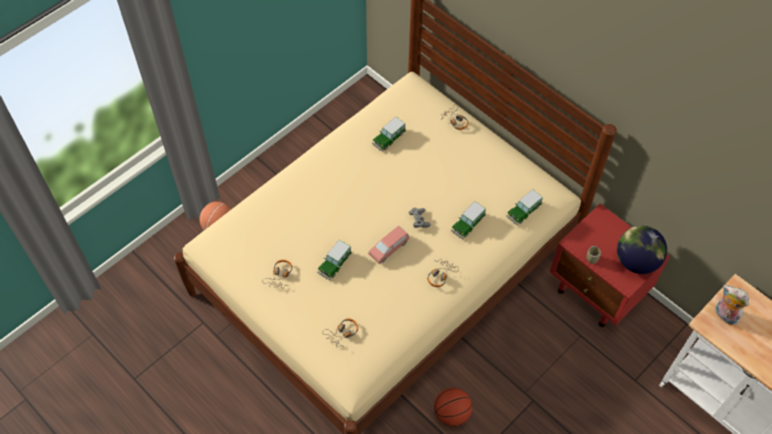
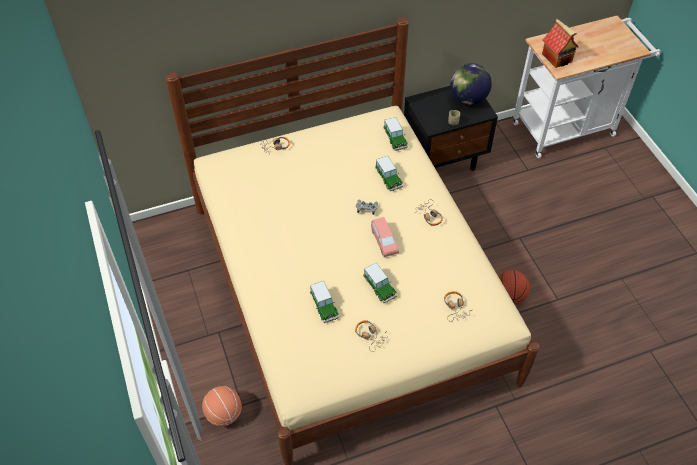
camera: 65 degrees left, 5 degrees down
(388, 138) = (265, 198): toy car -> toy car (324, 306)
(597, 292) = (444, 159): red nightstand -> black nightstand
(724, 315) = (557, 58): plush toy -> toy house

